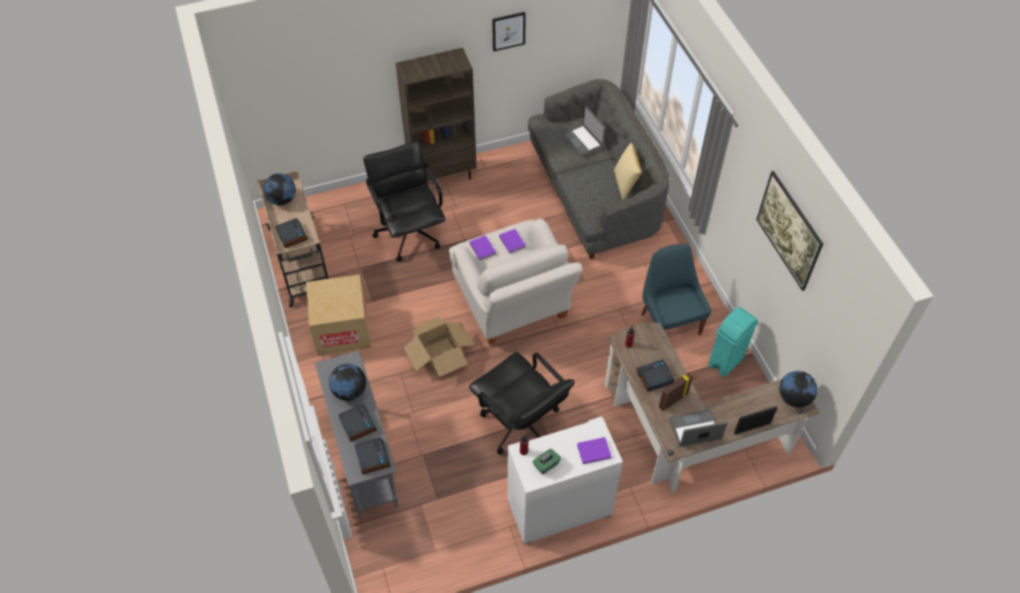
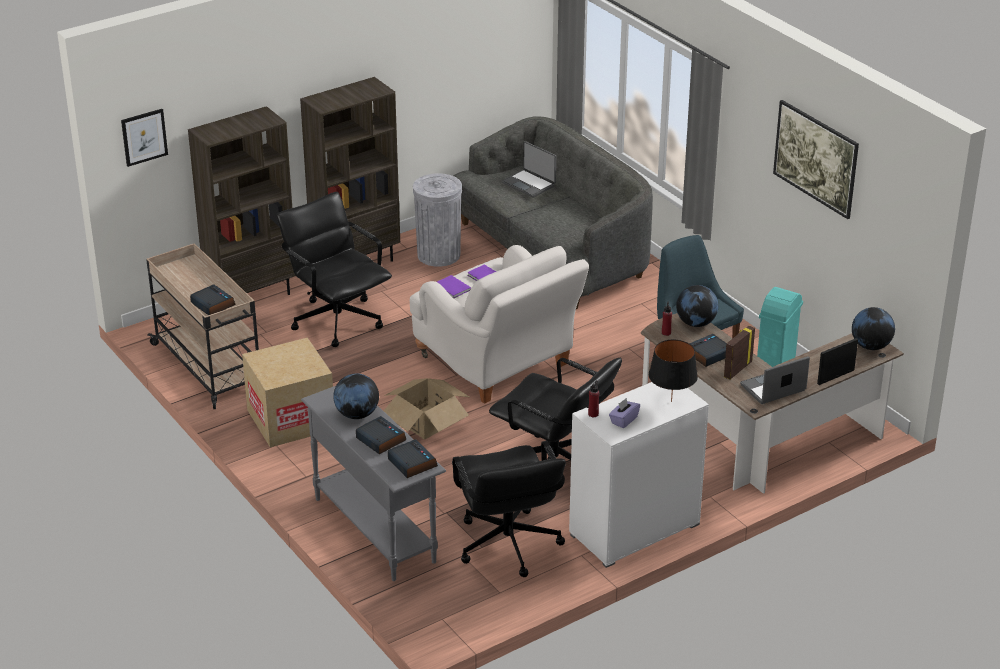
camera: 15 degrees left, 20 degrees down
(282, 199) = (184, 276): globe -> globe (696, 323)
(356, 196) = (252, 296): none -> brown bookcase
(457, 501) = (507, 545): none -> black office chair
(506, 179) = (438, 255): none -> grey trash can
(508, 31) = (423, 56): picture -> picture (144, 137)
(546, 465) = (623, 420): green tissue box -> purple tissue box
(593, 451) = (671, 401): purple book -> black table lamp
(625, 184) = (597, 214): pillow -> none

